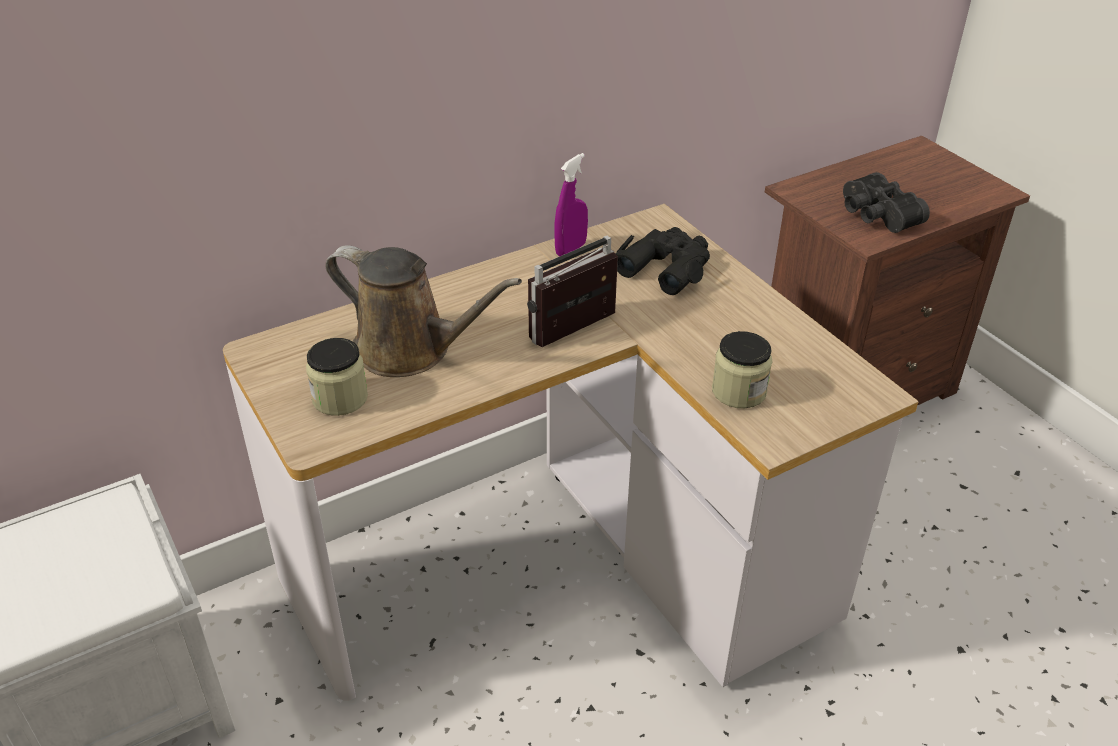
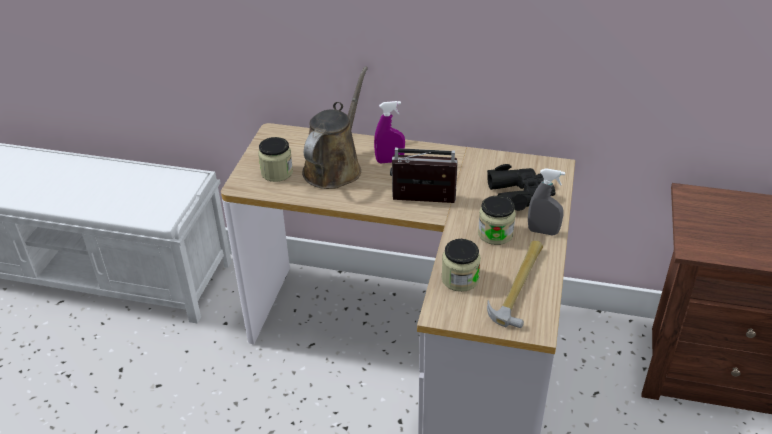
camera: 45 degrees right, 0 degrees up
(411, 349) = (335, 167): brown watering can -> brown watering can turned 135 degrees counterclockwise
(570, 249) = (482, 158): purple spray bottle -> purple spray bottle (389, 161)
(702, 322) = (495, 234): none -> jar
(742, 293) = (543, 231): none -> grey spray bottle
(801, 361) = (519, 285): none -> hammer
(876, 215) = (723, 237): black binoculars -> none

